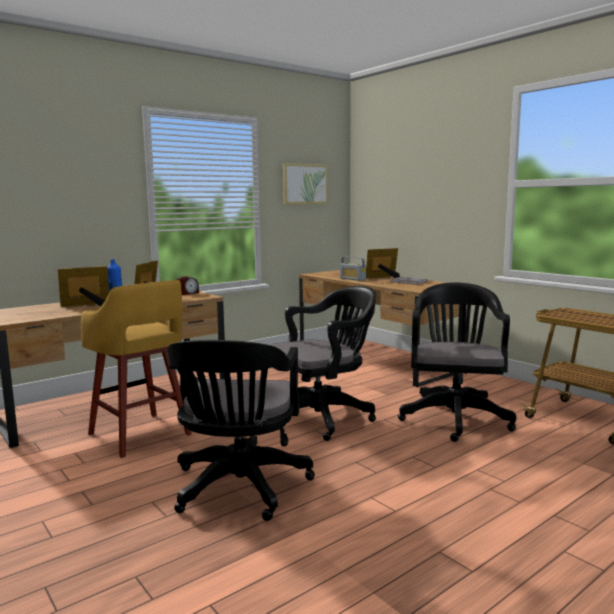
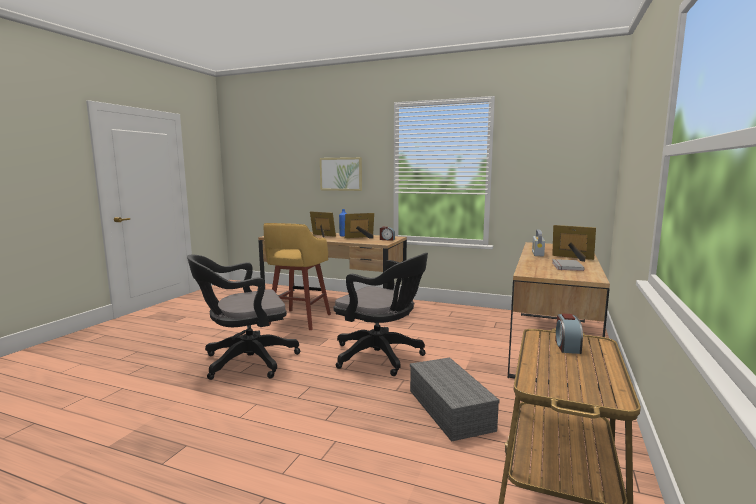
camera: 60 degrees right, 0 degrees up
(305, 184) = (549, 154): picture -> picture (341, 174)
(454, 417) = (451, 410): black office chair -> grey storage box
(572, 315) = (567, 346): none -> alarm clock

